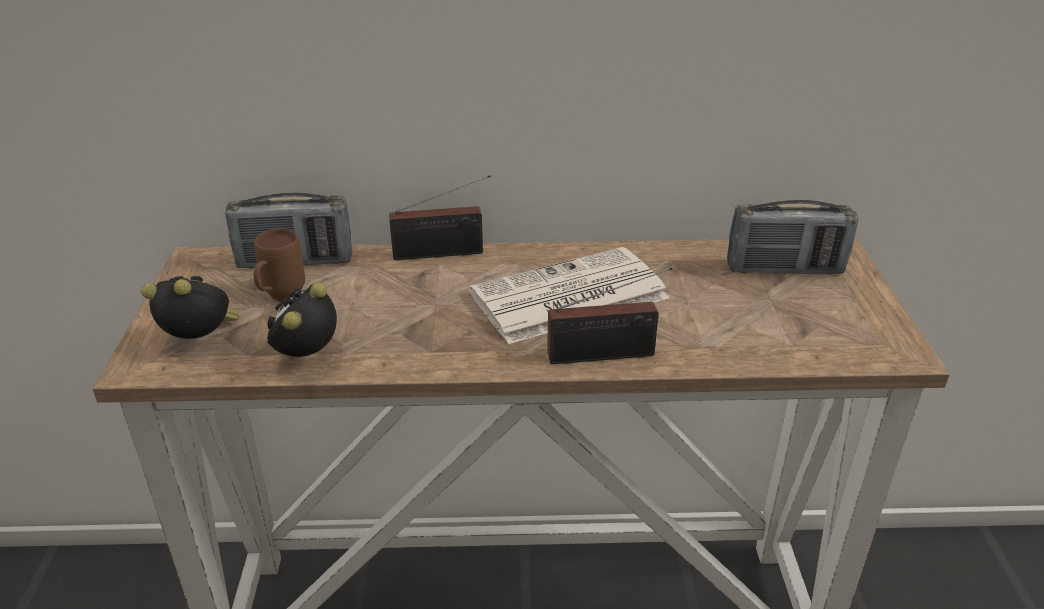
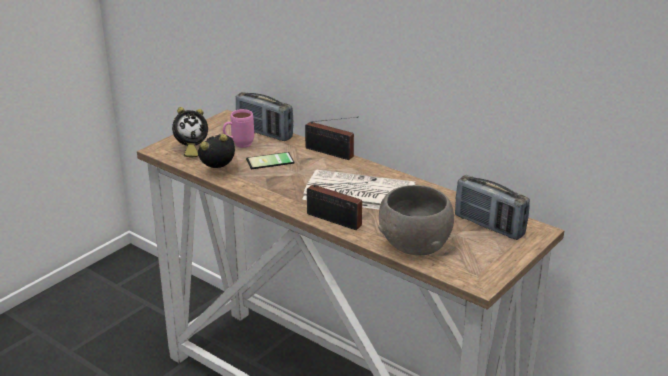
camera: 40 degrees right, 5 degrees down
(202, 341) = (190, 150): alarm clock -> alarm clock turned 105 degrees clockwise
(280, 298) = (238, 145): brown mug -> pink mug
(372, 305) = (270, 162): none -> phone
(752, 339) = (414, 244): none -> grey bowl

